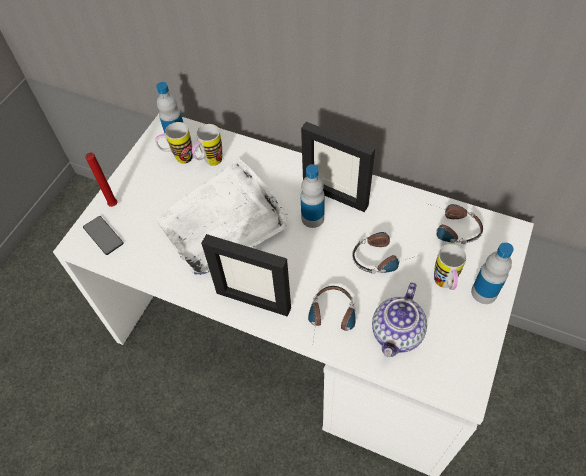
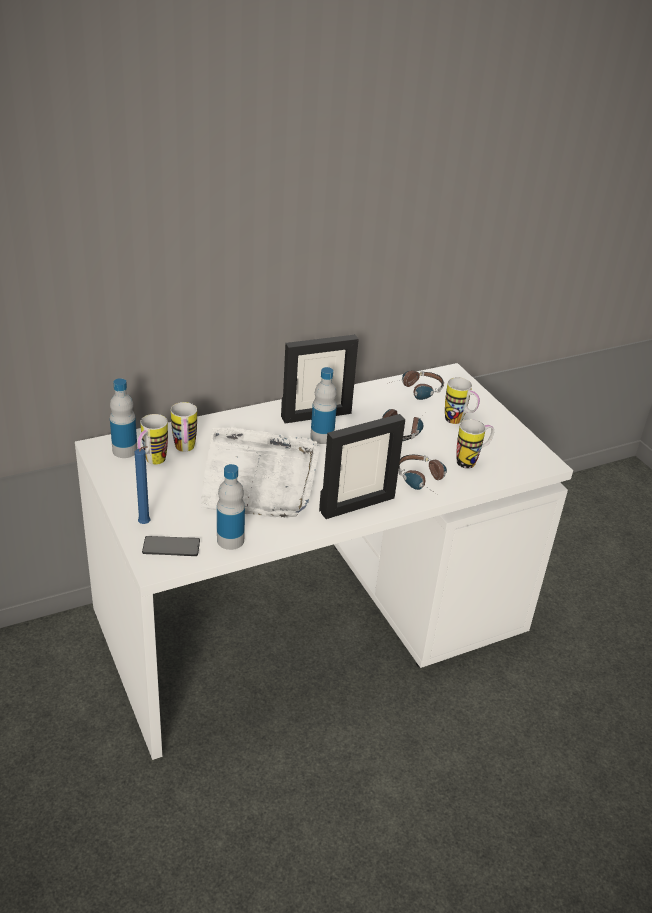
camera: 55 degrees left, 20 degrees down
(113, 206) = (145, 525): red candle -> blue candle
(397, 334) = (471, 462): teapot -> mug
(484, 292) = (484, 411): bottle -> bottle (230, 540)

